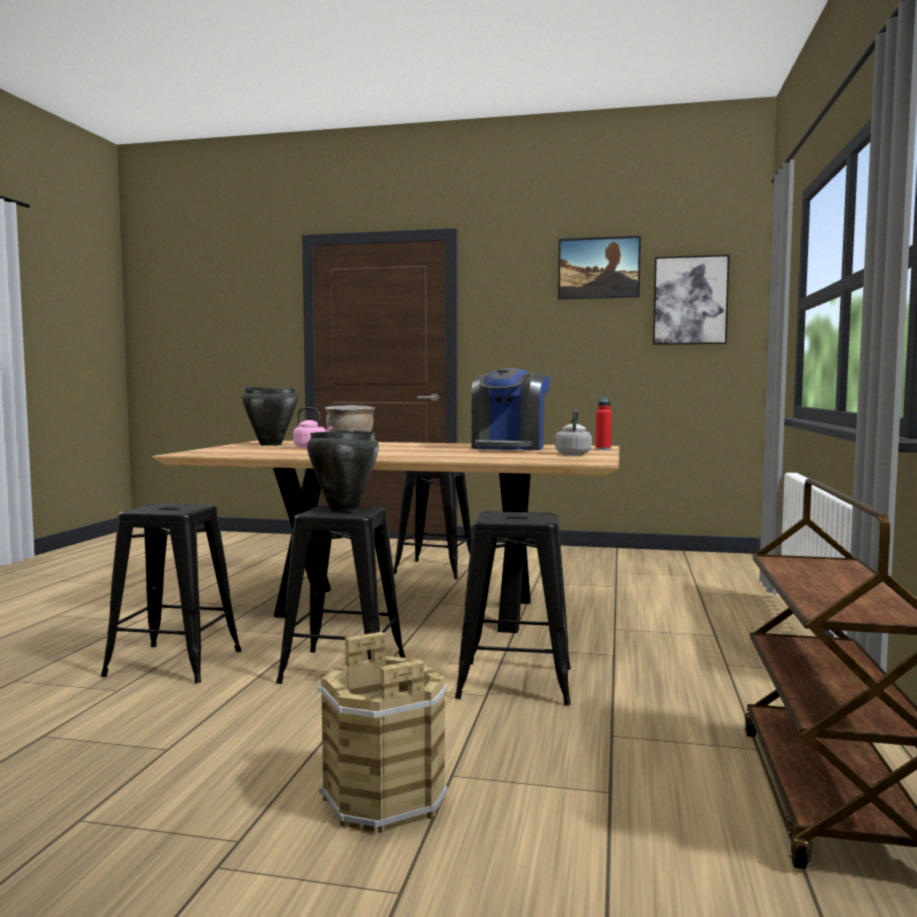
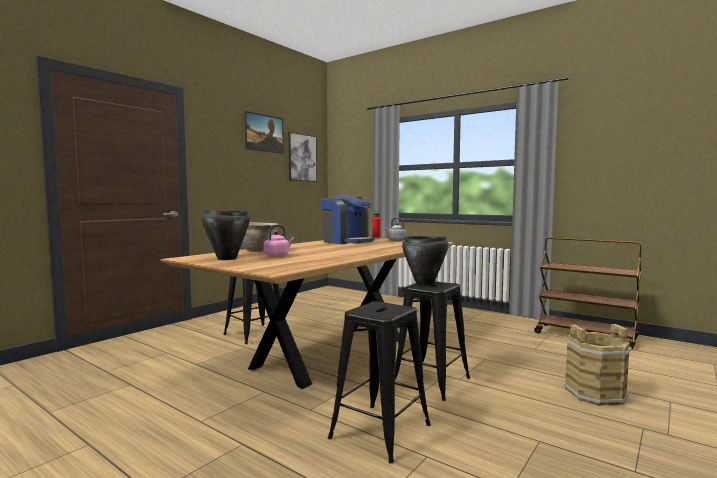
camera: 65 degrees left, 0 degrees up
(516, 683) = (471, 351): black stool -> none

